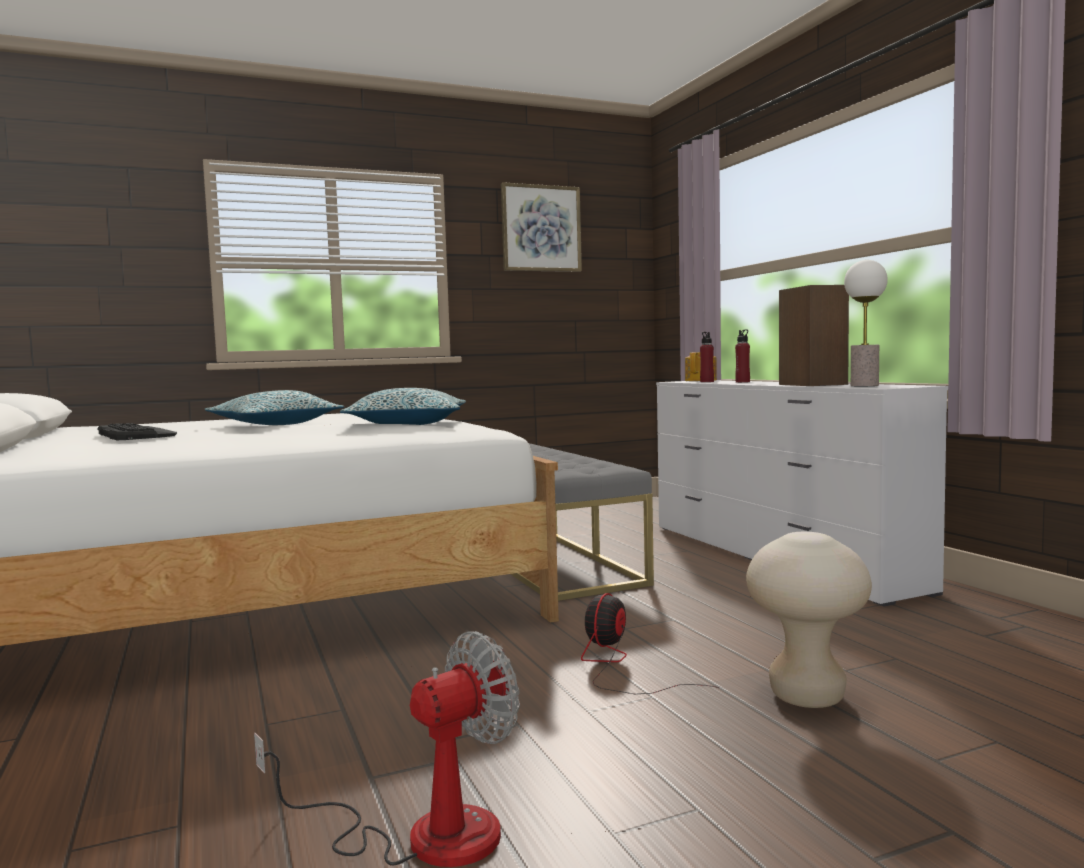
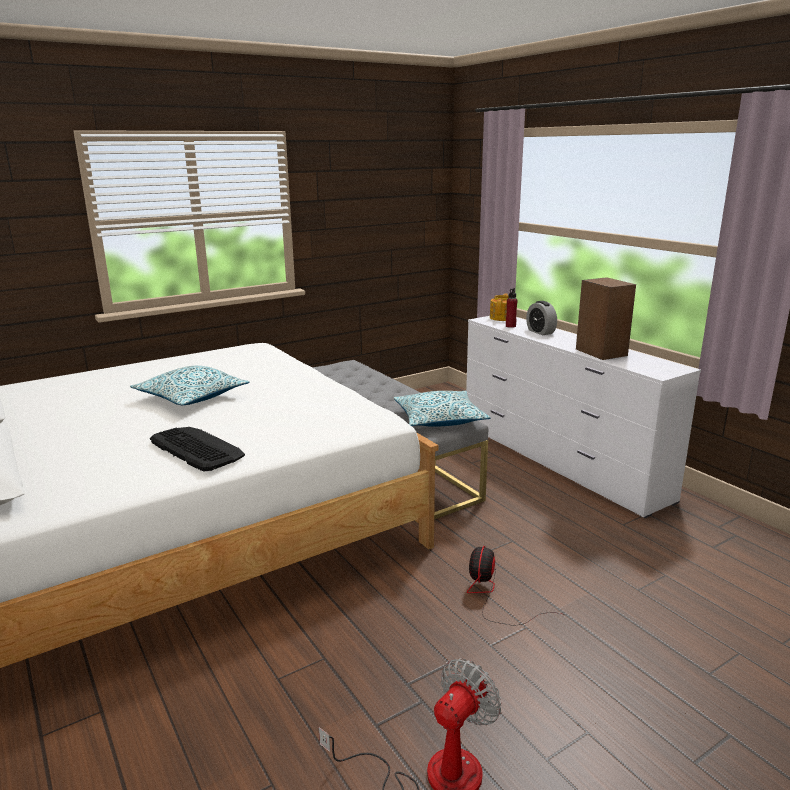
camera: 10 degrees left, 15 degrees up
(136, 434) = (88, 424): keyboard -> keyboard (196, 448)
(408, 424) = (309, 402): pillow -> pillow (439, 419)
(541, 228) = (365, 174): picture -> none
(742, 382) = (540, 332): red bottle -> alarm clock
(807, 696) = (621, 619): beige stool -> none
(864, 385) = (642, 363): table lamp -> none

